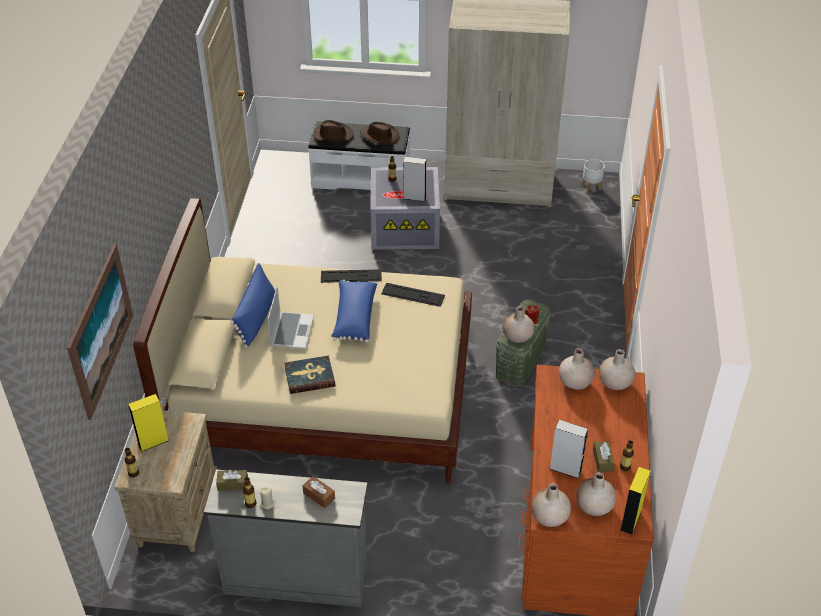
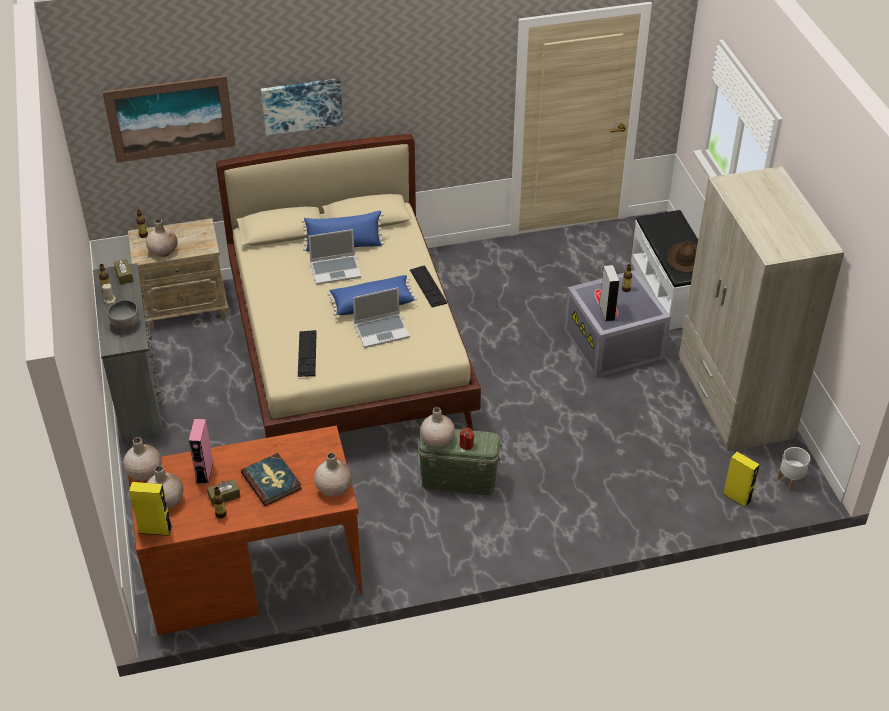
camera: 70 degrees right, 0 degrees up
(146, 231) = (302, 105): none -> picture
(153, 442) = (178, 234): yellow speaker -> yellow speaker (736, 497)
(309, 376) = (284, 296): book -> book (272, 481)
(319, 496) = (125, 325): brown tissue box -> grey bowl
(333, 135) = (664, 227): brown hat -> none
(397, 320) = (382, 331): none -> laptop
(413, 295) = (422, 332): keyboard -> keyboard (307, 353)
(565, 469) = (205, 472): grey speaker -> pink speaker
(574, 381) = (323, 457): beige vase -> beige vase (163, 251)

